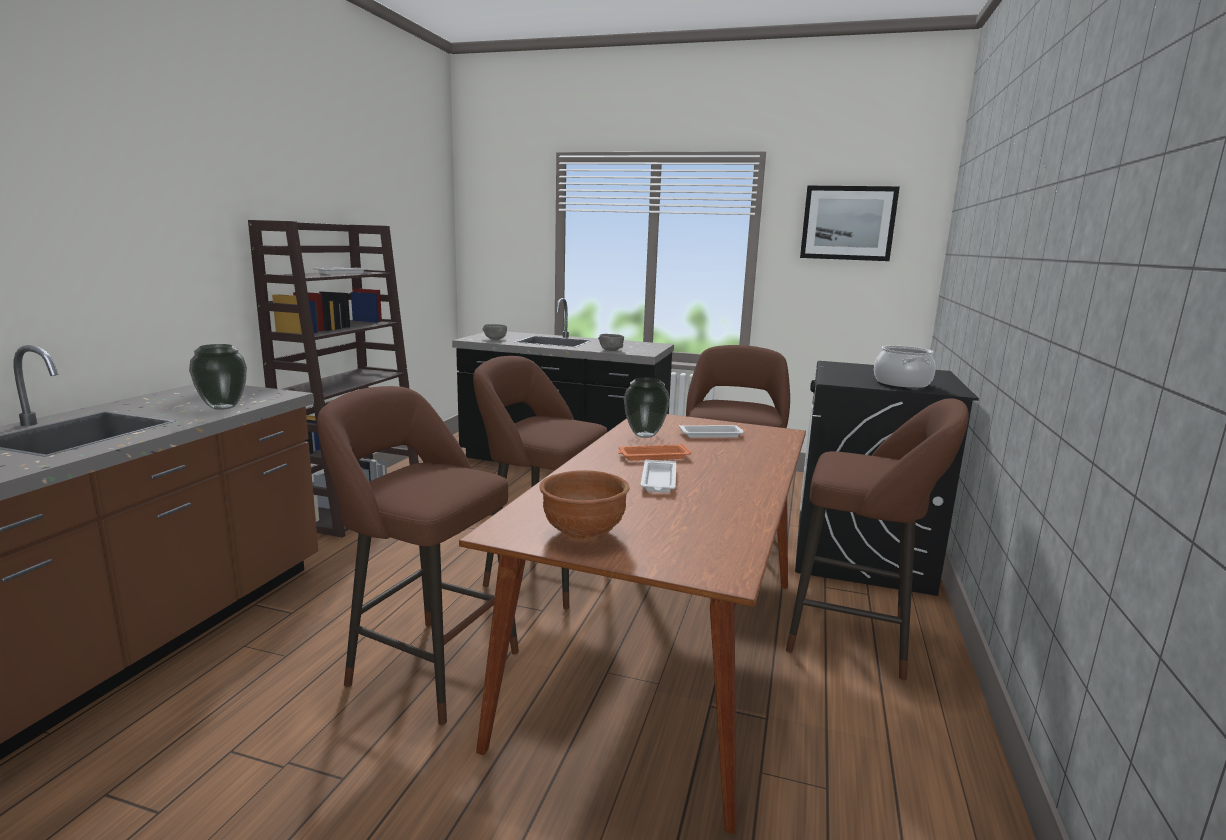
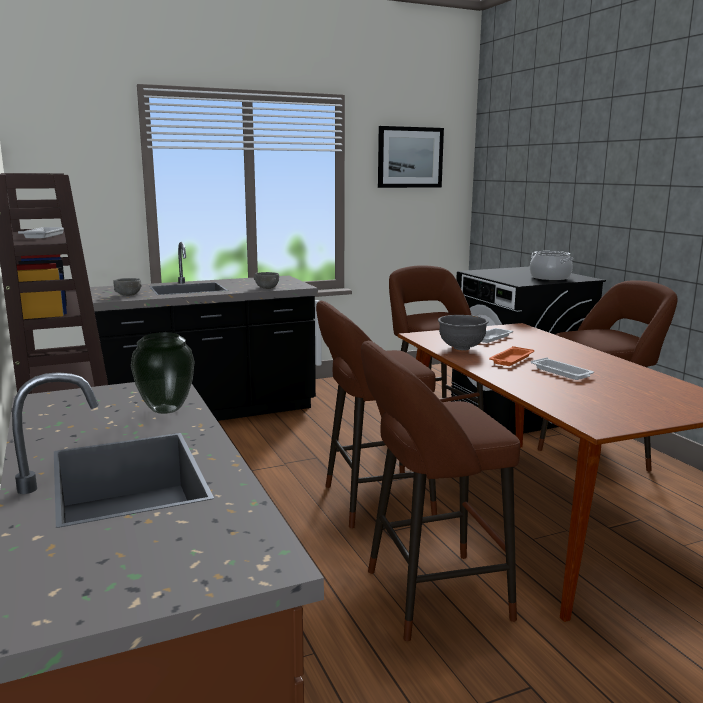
camera: 40 degrees left, 0 degrees up
(582, 533) = (630, 411): brown bowl -> none
(644, 435) = (461, 348): vase -> grey bowl

